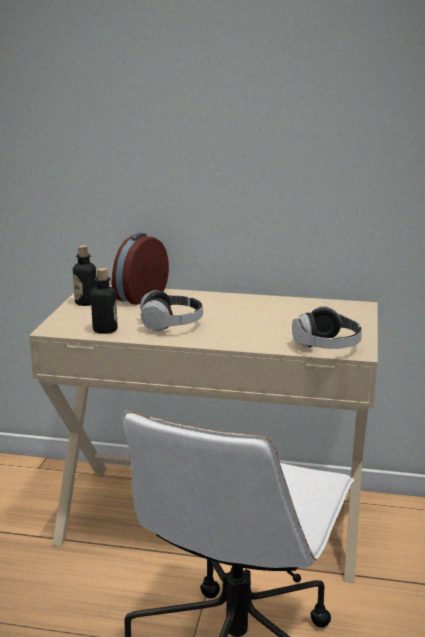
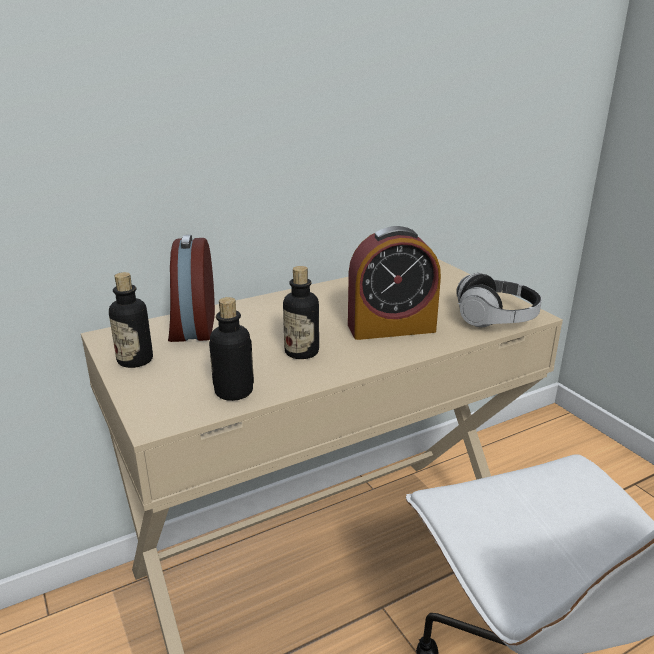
camera: 40 degrees left, 5 degrees up
(171, 325) = (301, 352): headphones -> bottle
(247, 330) = (391, 328): none -> alarm clock

